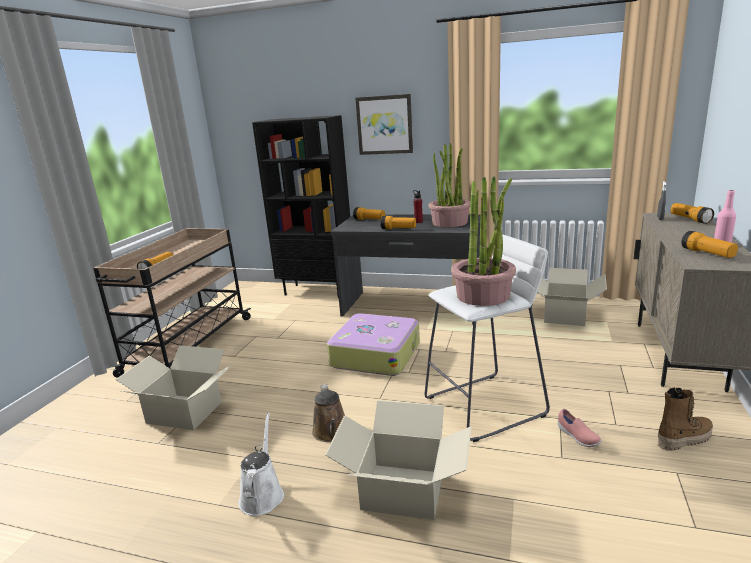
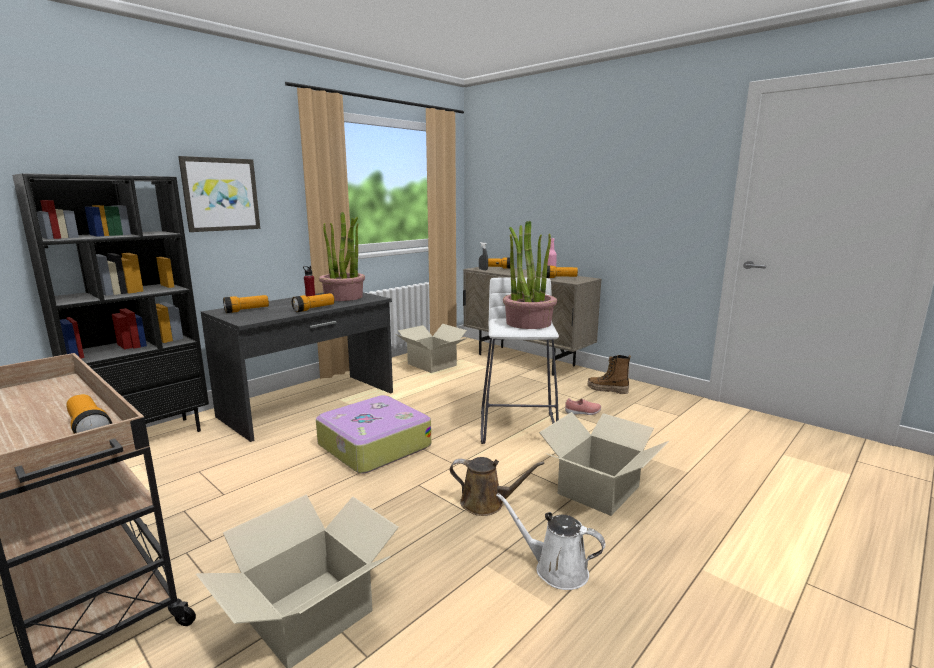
camera: 65 degrees left, 5 degrees down
(683, 439) = (607, 390): boot -> boot turned 75 degrees counterclockwise

